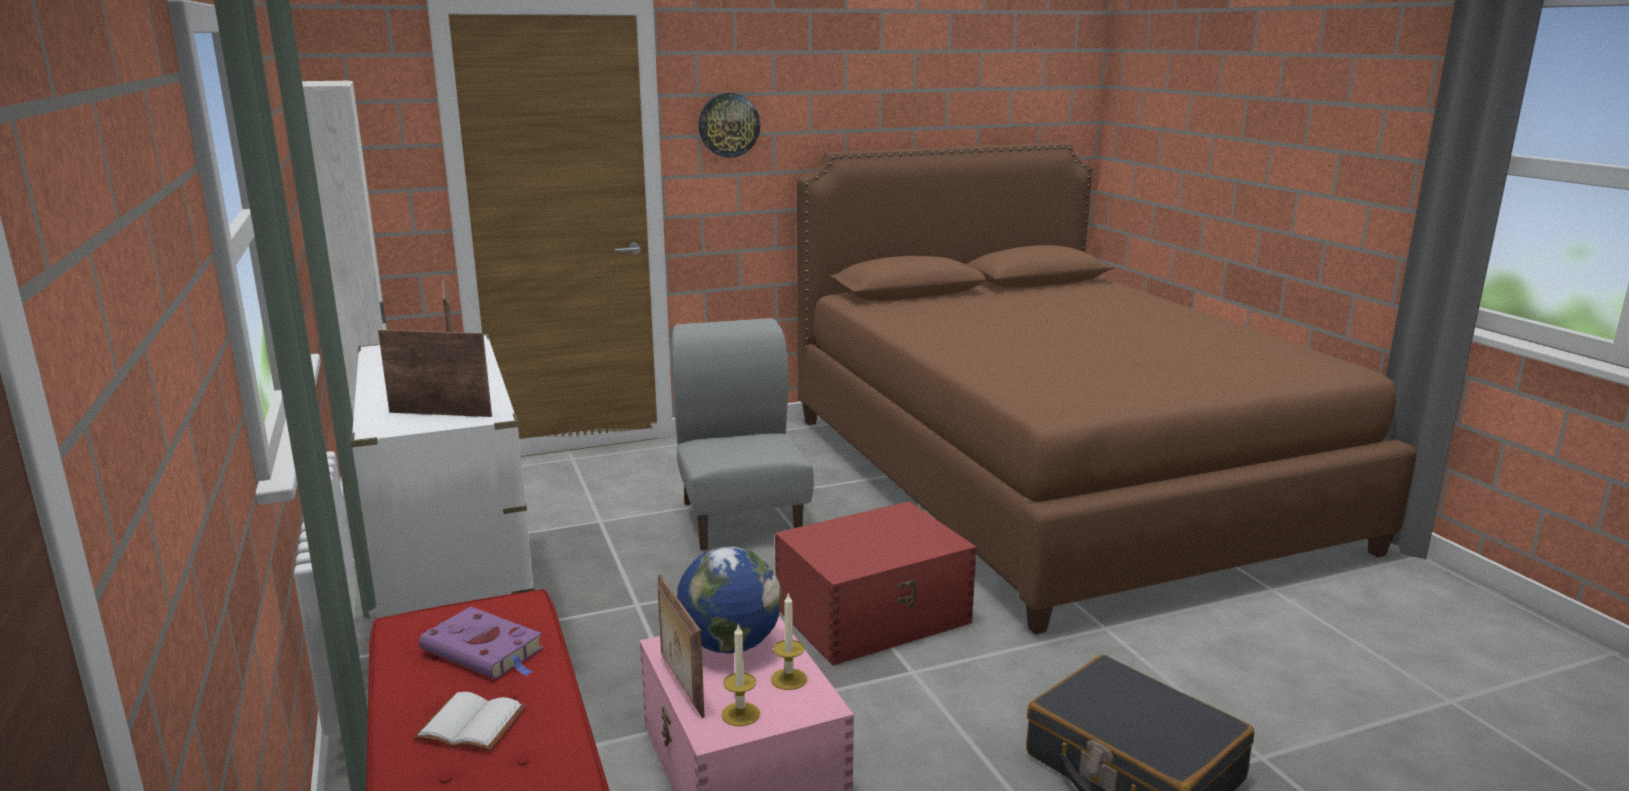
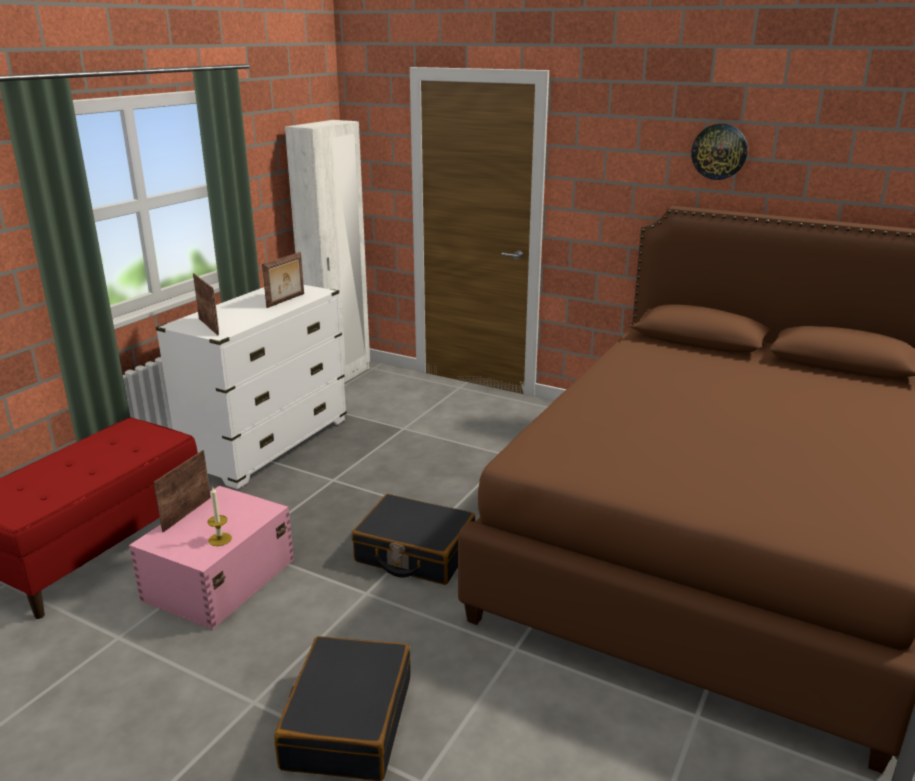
camera: 50 degrees right, 5 degrees up
(474, 723) = (60, 475): white book -> none
(485, 651) = (122, 450): purple book -> none
(728, 125) = (596, 173): wall clock -> wall clock (719, 151)
(730, 645) = (238, 509): globe -> none
(740, 714) = (174, 540): candle -> none
(741, 518) = (467, 462): grey chair -> none
(874, 615) = (414, 553): red storage box -> black suitcase

